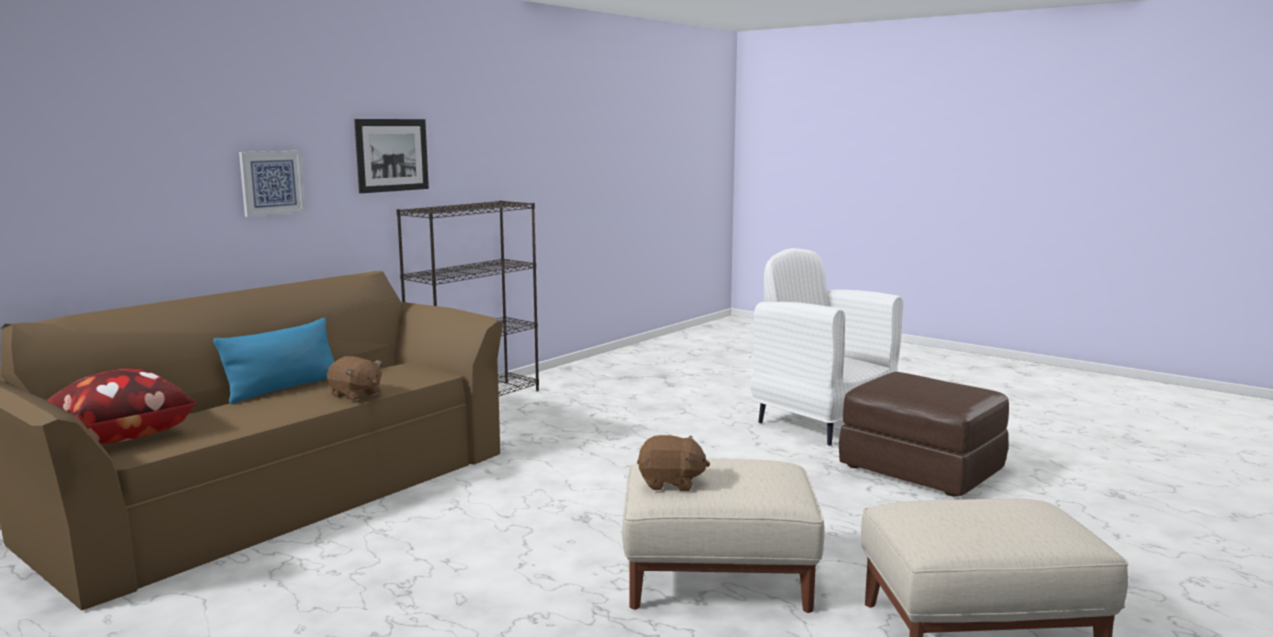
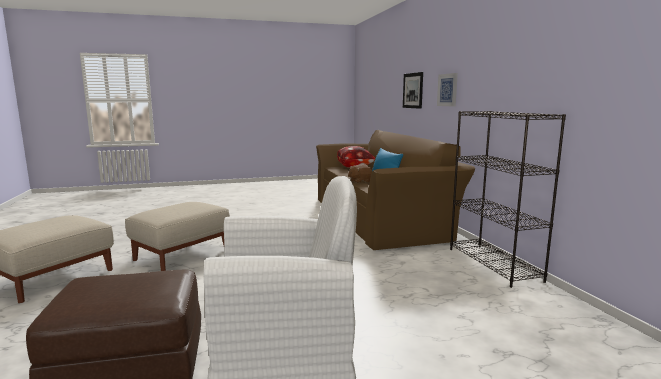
camera: 125 degrees right, 0 degrees up
(392, 155) = (496, 73): picture -> picture (413, 90)
(671, 483) = (192, 203): brown plush toy -> none

